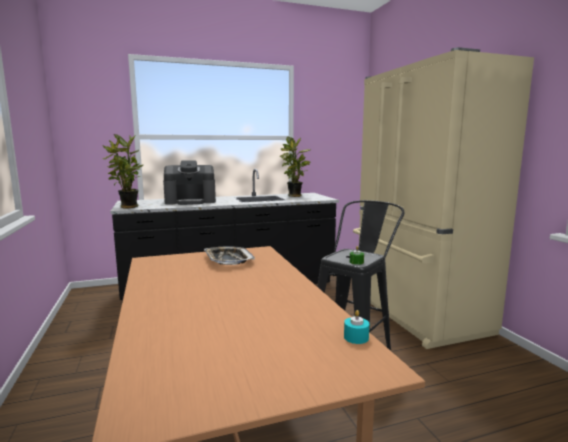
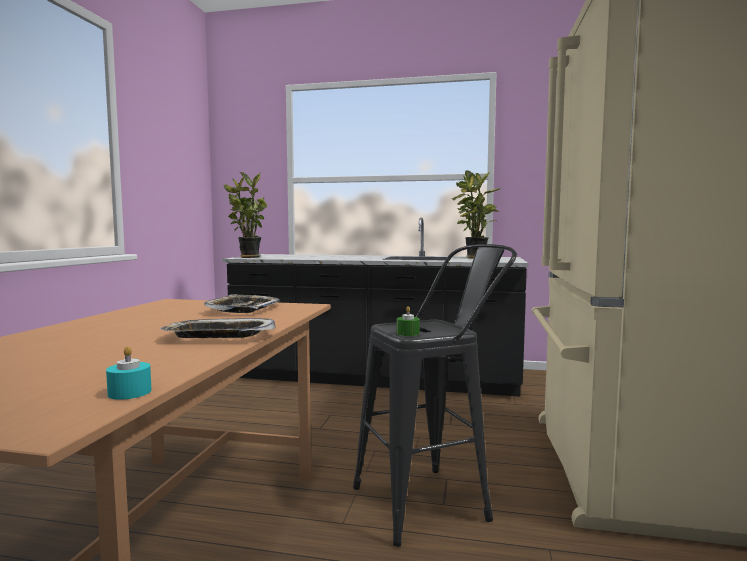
camera: 30 degrees right, 5 degrees down
(191, 201) = (327, 256): coffee machine -> none
(282, 286) = (219, 336): none -> tray

